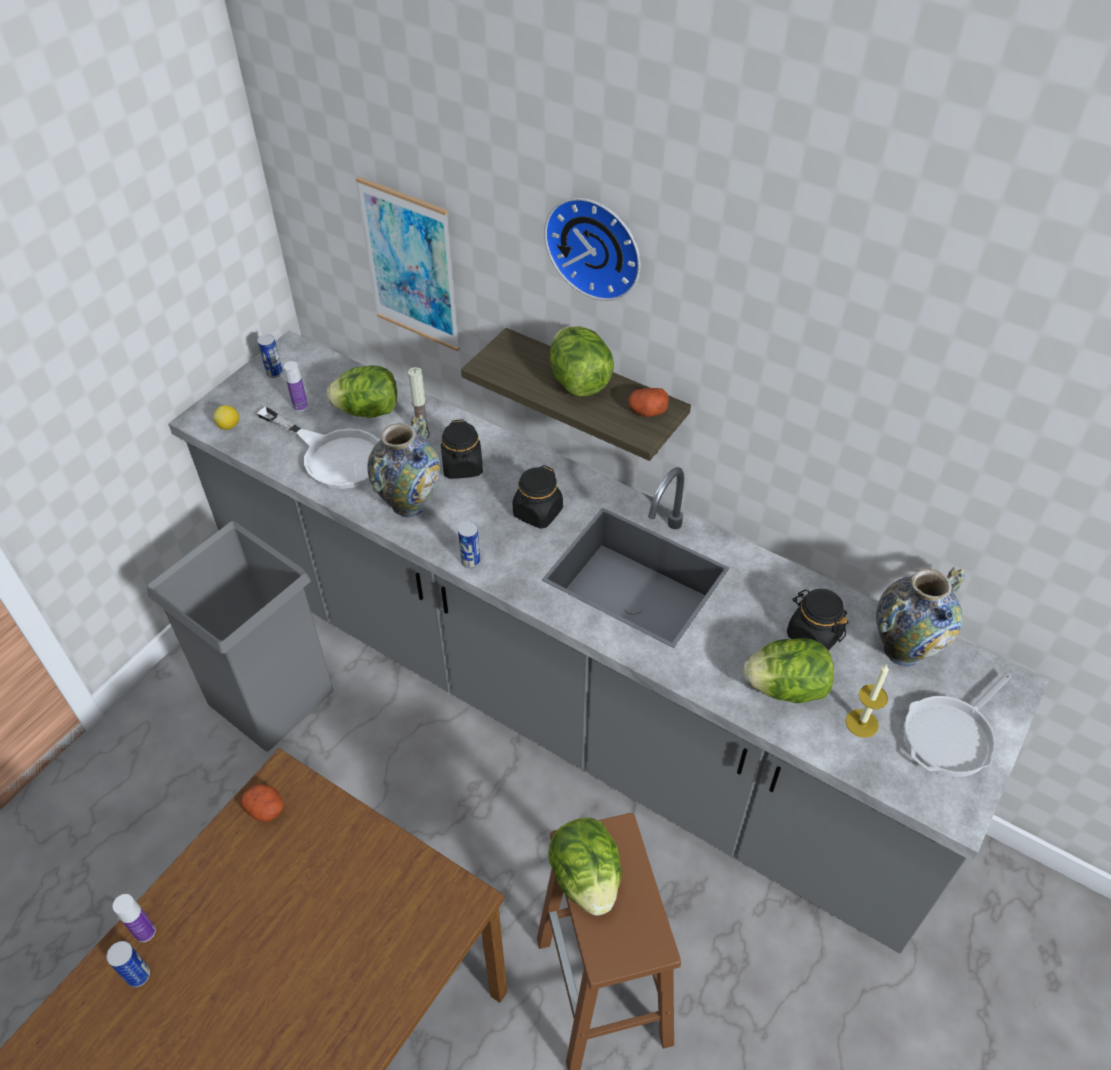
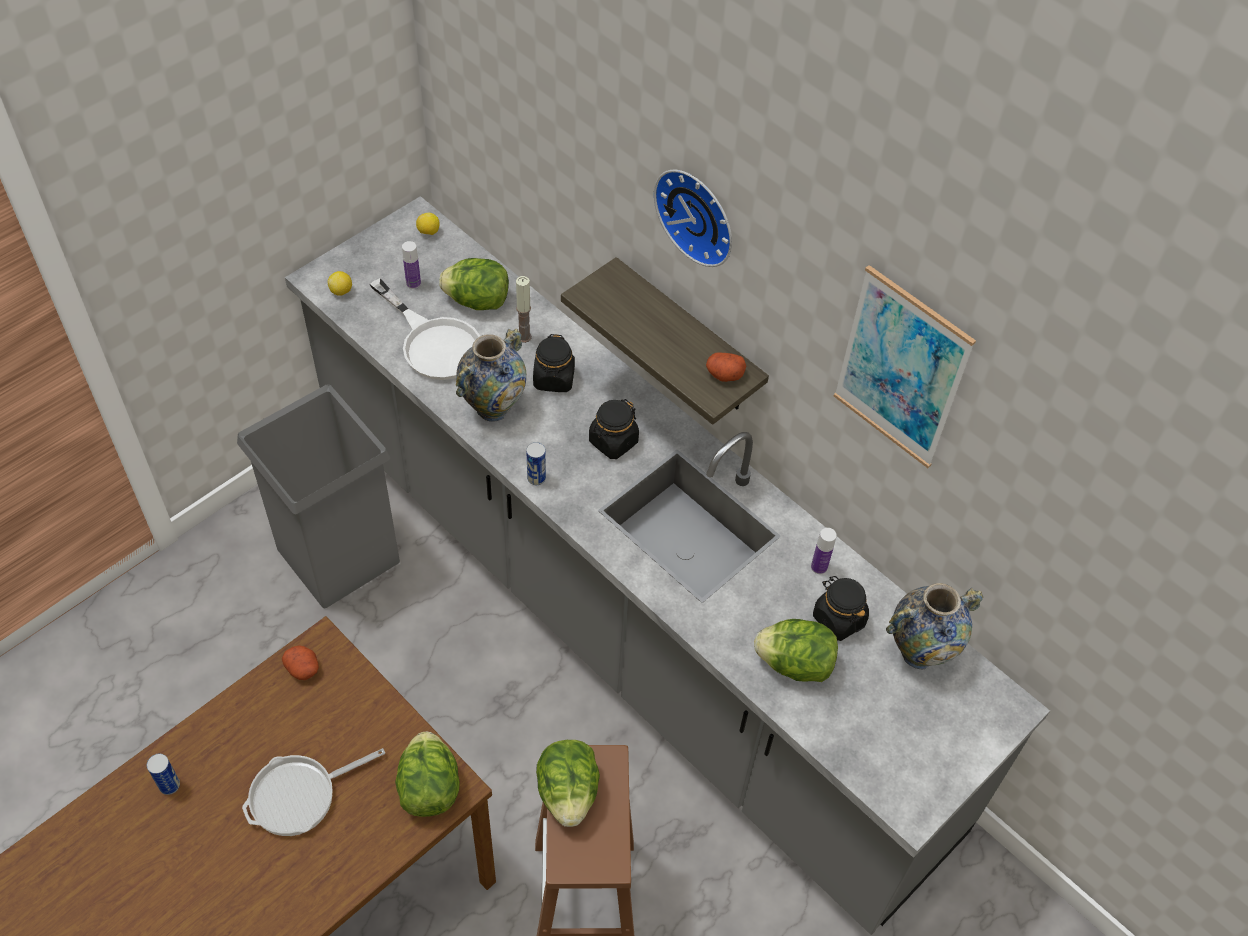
camera: 10 degrees right, 5 degrees up
(145, 932) = (181, 751): bottle -> bottle (819, 567)
(274, 373) = (396, 242): can -> none
(304, 359) = (428, 232): none -> lemon
(411, 266) = (538, 176): picture -> picture (901, 369)
(578, 382) = (668, 330): lettuce -> lettuce (429, 788)
(862, 723) = (854, 712): candle -> none
(951, 735) = (934, 742): frying pan -> frying pan (299, 795)

